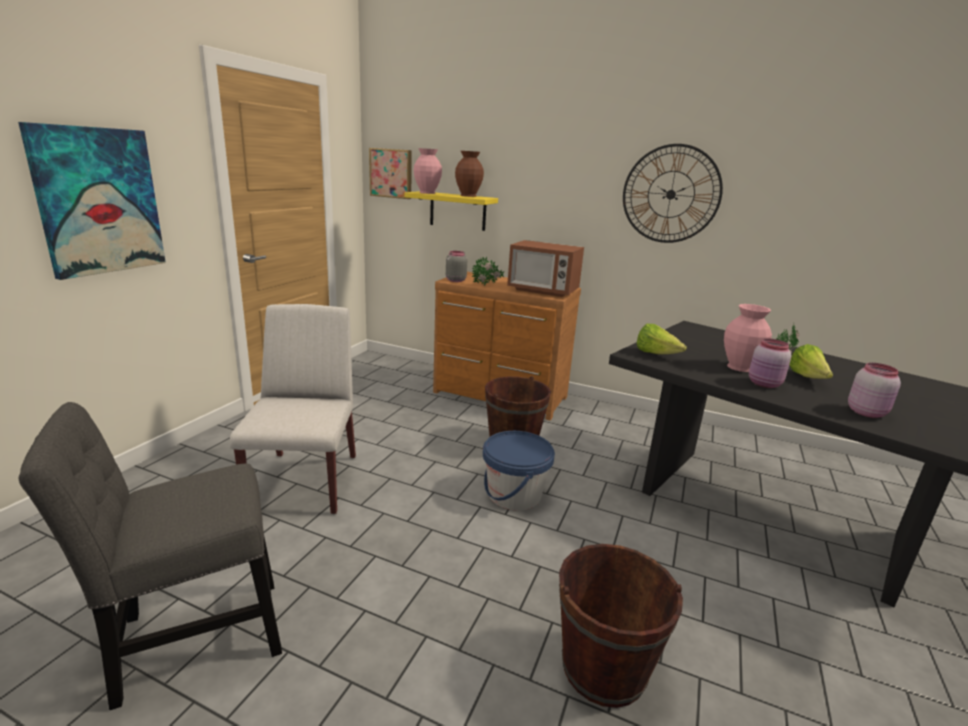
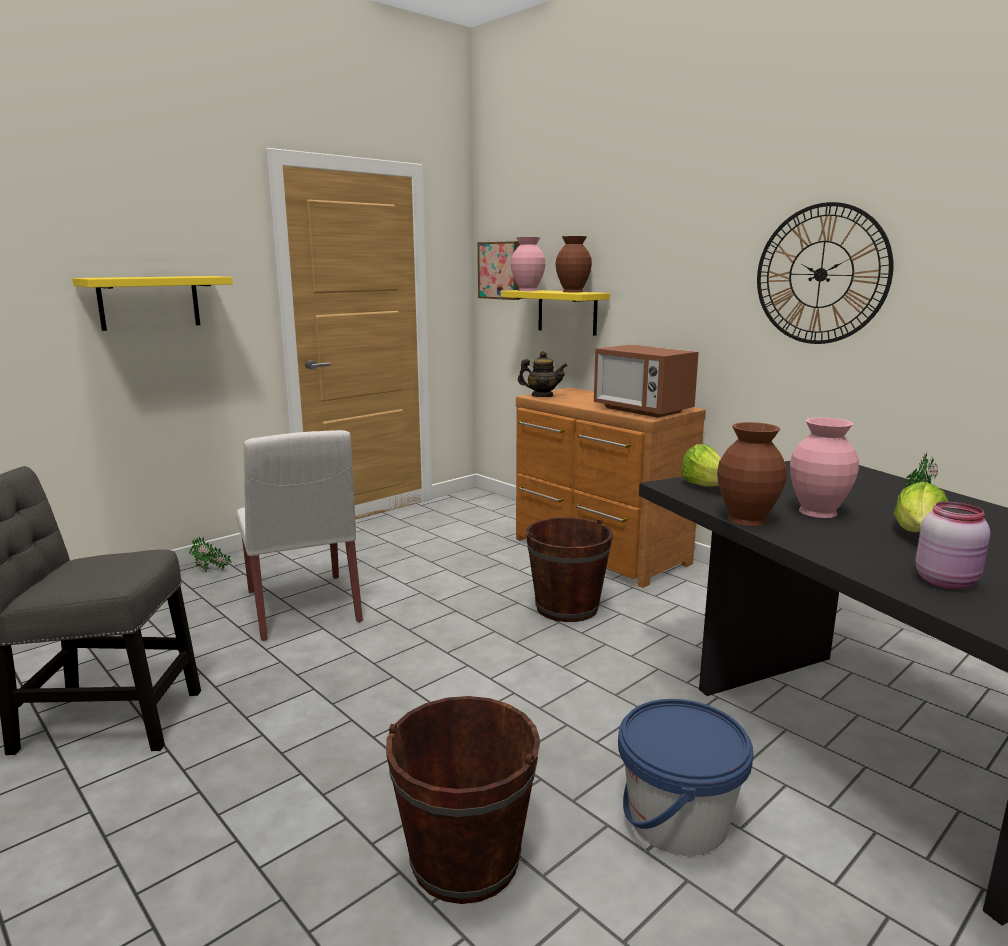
camera: 25 degrees right, 5 degrees down
(99, 201) = (149, 302): picture -> yellow shelf
(305, 481) = (303, 607): white chair -> white chair turned 135 degrees clockwise
(455, 280) = (542, 396): grey jar -> teapot
(487, 285) = (575, 402): potted plant -> potted plant (211, 571)
(514, 494) = (520, 660): blue bucket -> blue bucket (677, 819)
(712, 378) = (747, 519): none -> brown vase
(764, 384) = (823, 533): pink jar -> none

